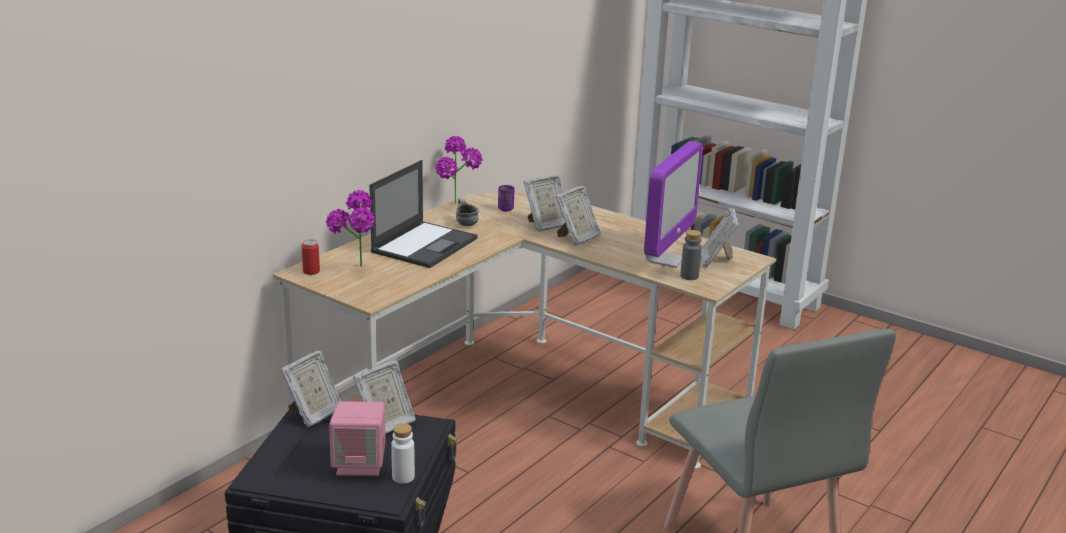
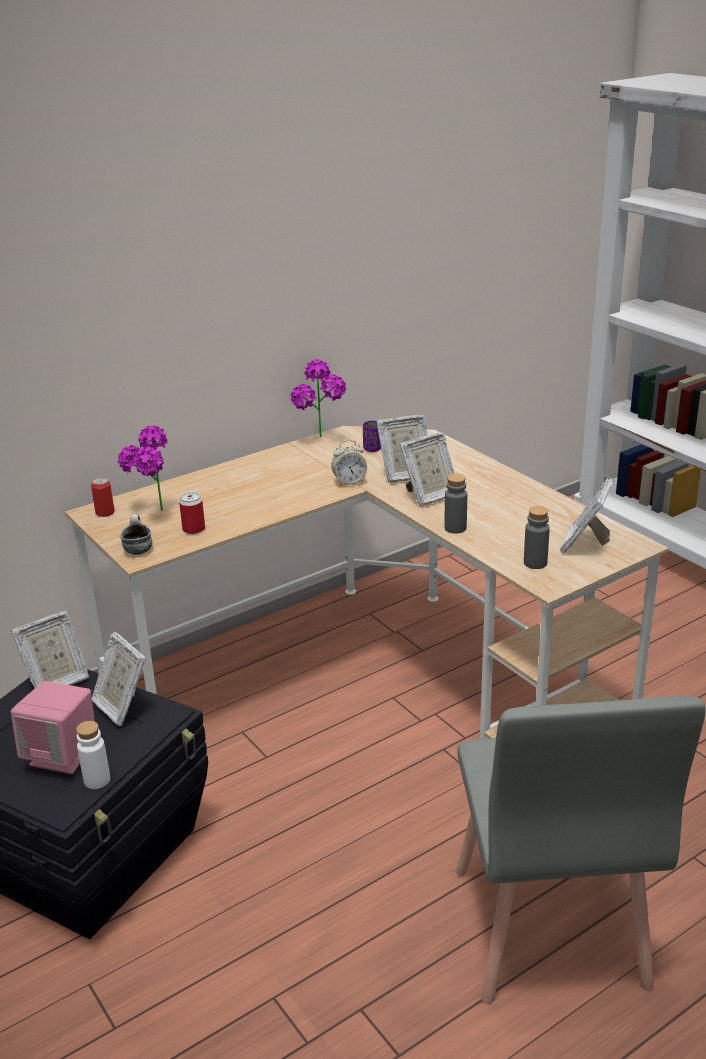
camera: 20 degrees right, 5 degrees up
(385, 424) = (121, 706): picture frame -> picture frame turned 75 degrees clockwise
(401, 277) = (194, 529): none -> can
(425, 244) = (249, 489): laptop -> none
(465, 223) = (313, 464): mug -> mug (137, 549)
(505, 233) = (349, 482): none -> alarm clock
(613, 258) = (455, 528): none -> grey bottle
(665, 259) = (520, 535): monitor -> none

